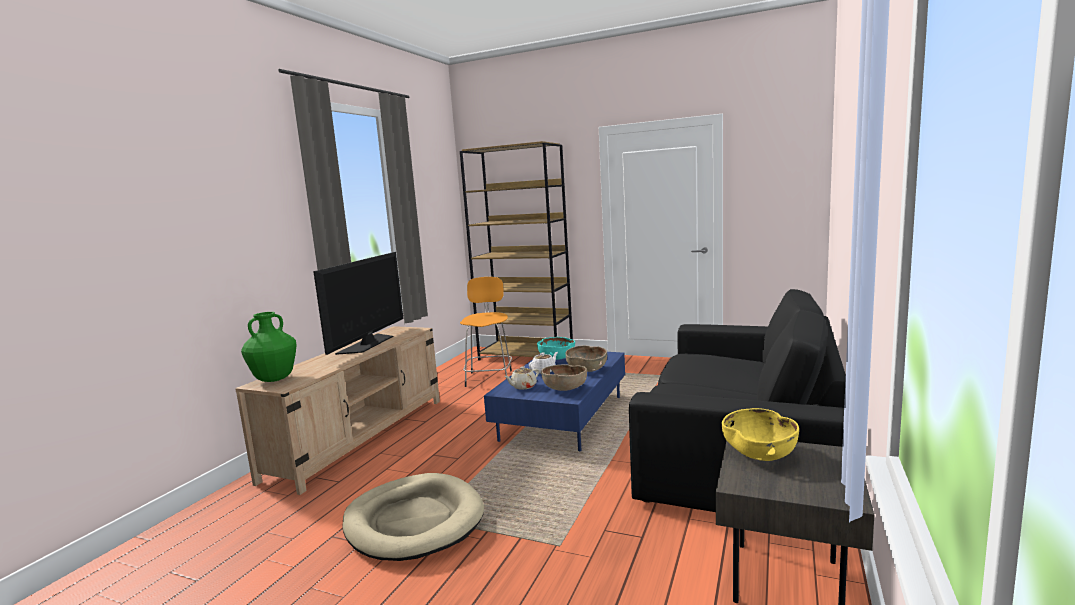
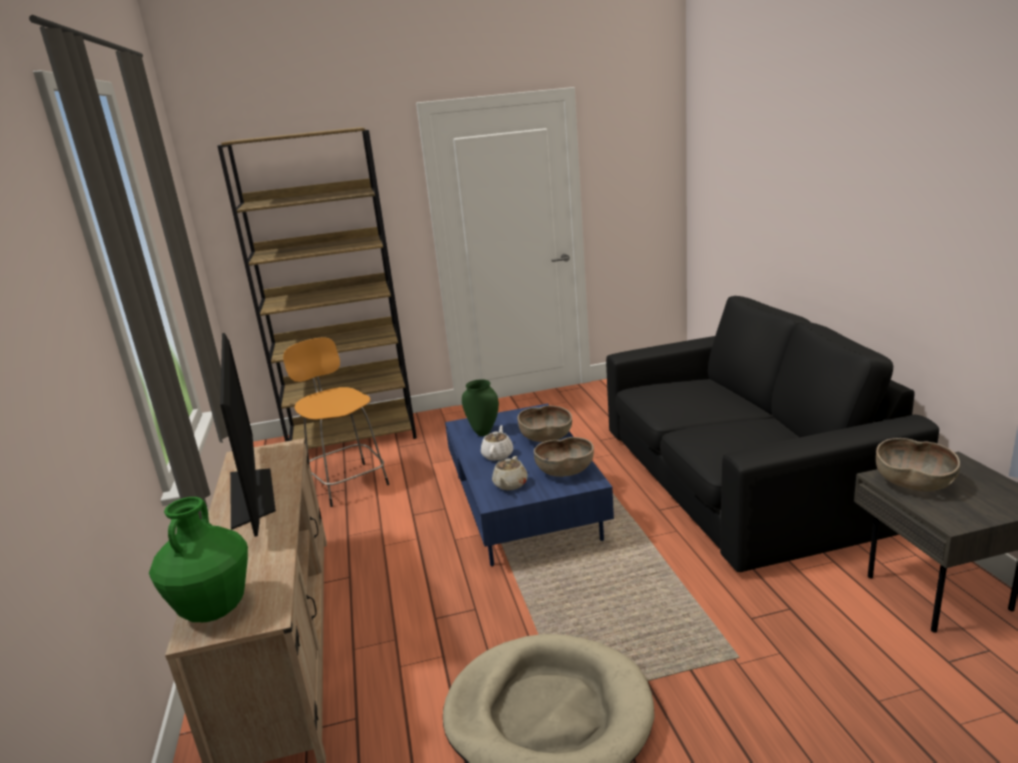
camera: 35 degrees left, 10 degrees up
(556, 358) = (483, 433): turquoise bowl -> green vase
(760, 454) = (913, 484): yellow bowl -> brown bowl

